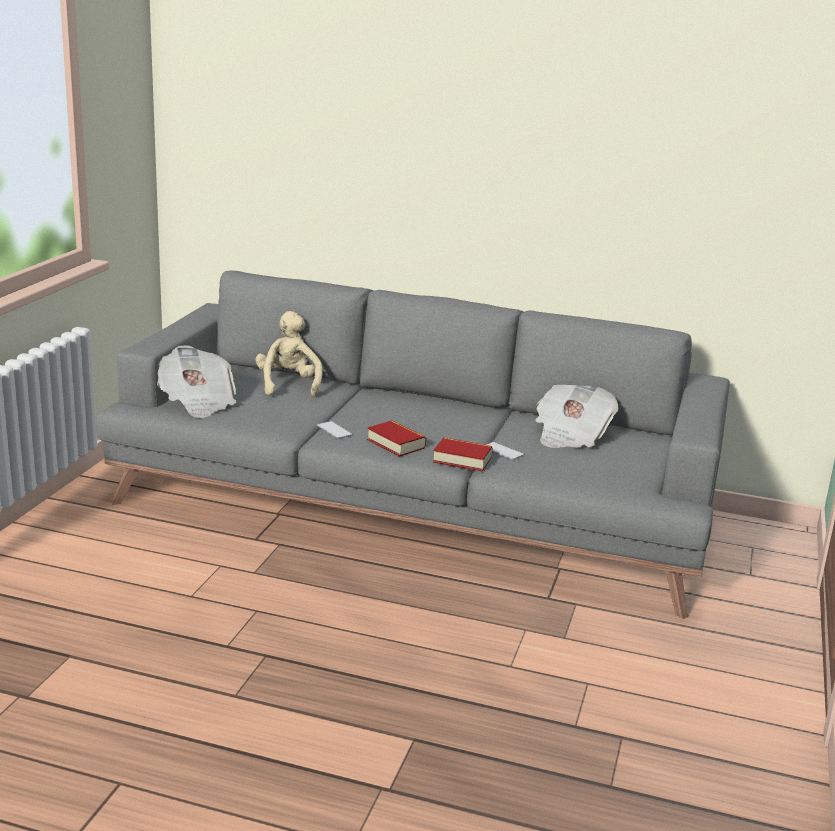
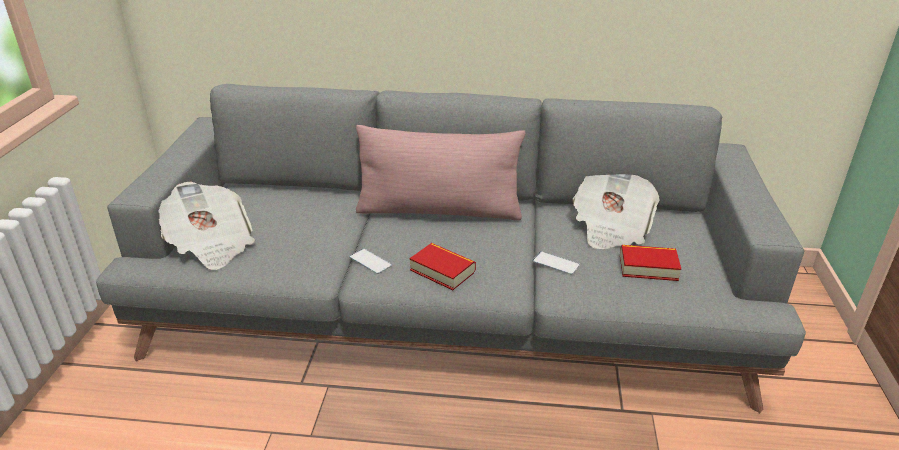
camera: 10 degrees left, 10 degrees up
(289, 385) = (304, 203): beige plush toy -> none
(412, 405) = (439, 211): none -> pink pillow
(462, 460) = (520, 283): book -> book (648, 267)

